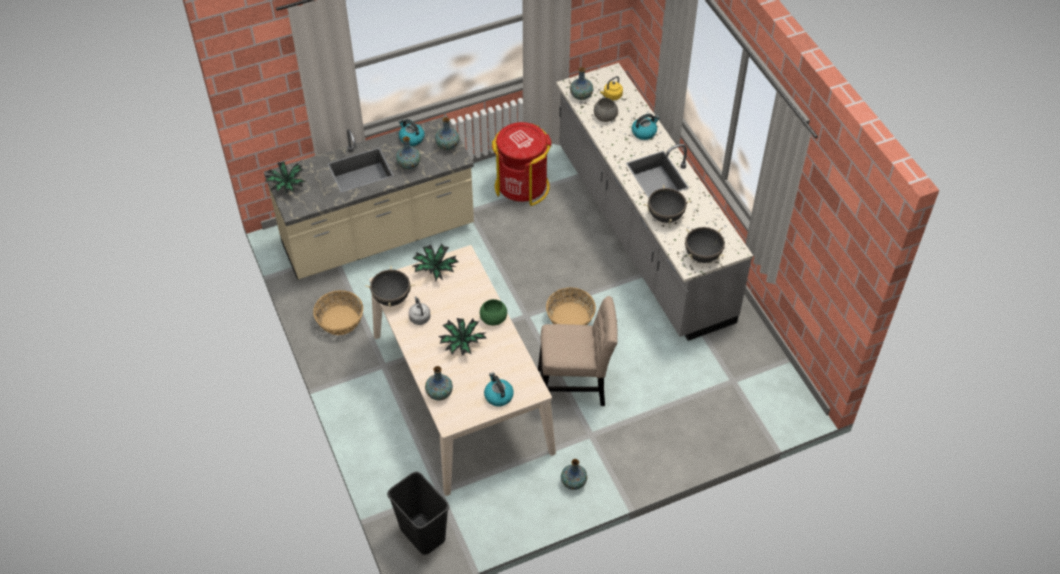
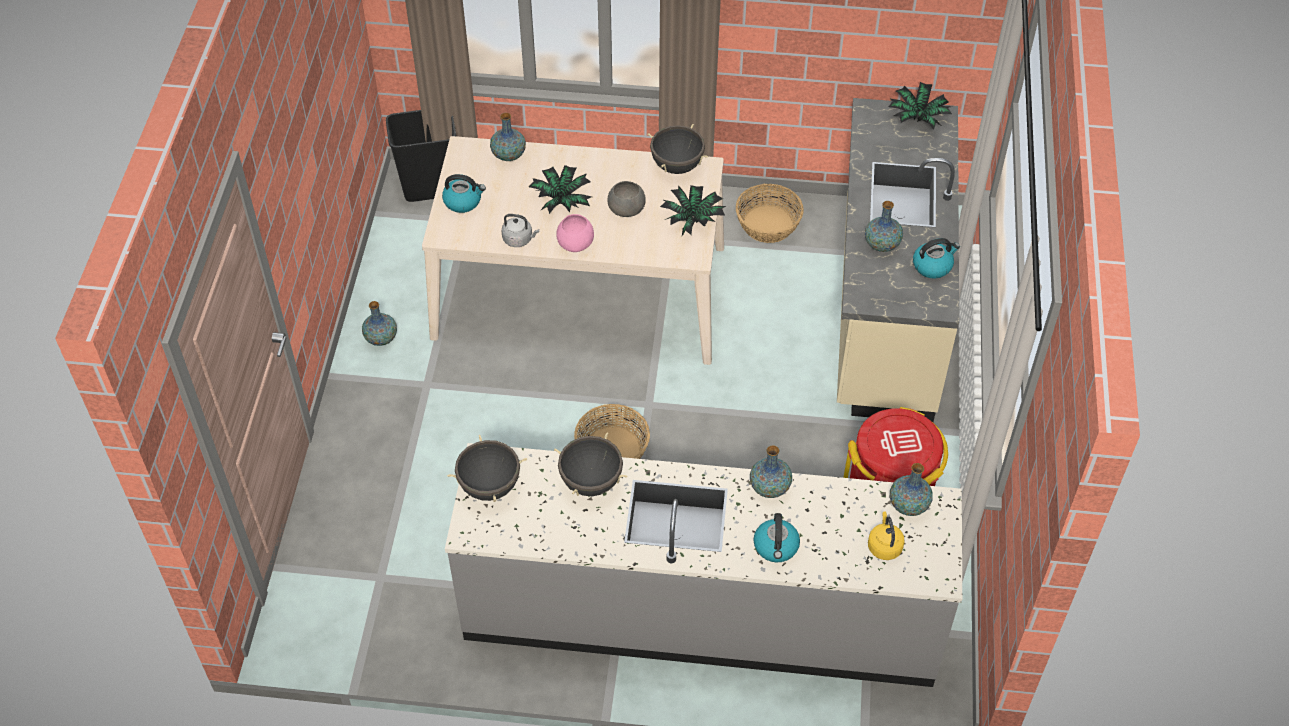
camera: 120 degrees right, 0 degrees up
(419, 317) = (629, 179): grey kettle -> grey kettle (519, 239)
(447, 145) = (895, 298): vase -> vase (770, 487)
(494, 318) = (575, 243): green bowl -> pink bowl
(575, 385) = (505, 403): beige chair -> none
(605, 116) = (843, 513): grey bowl -> grey bowl (627, 209)

